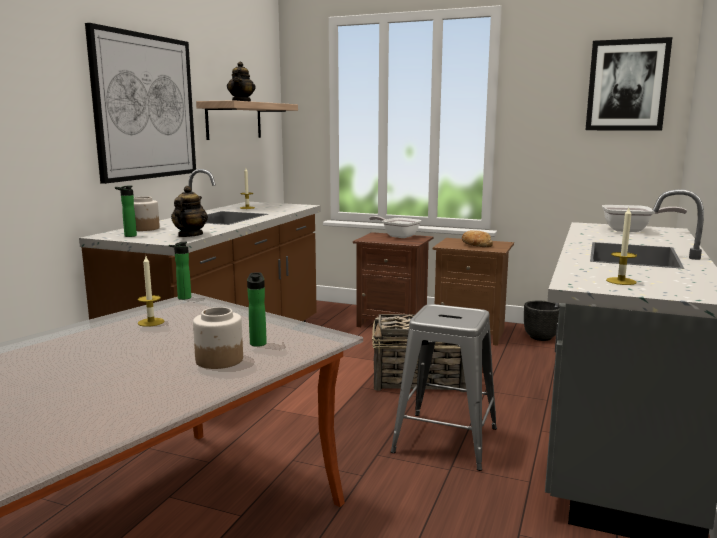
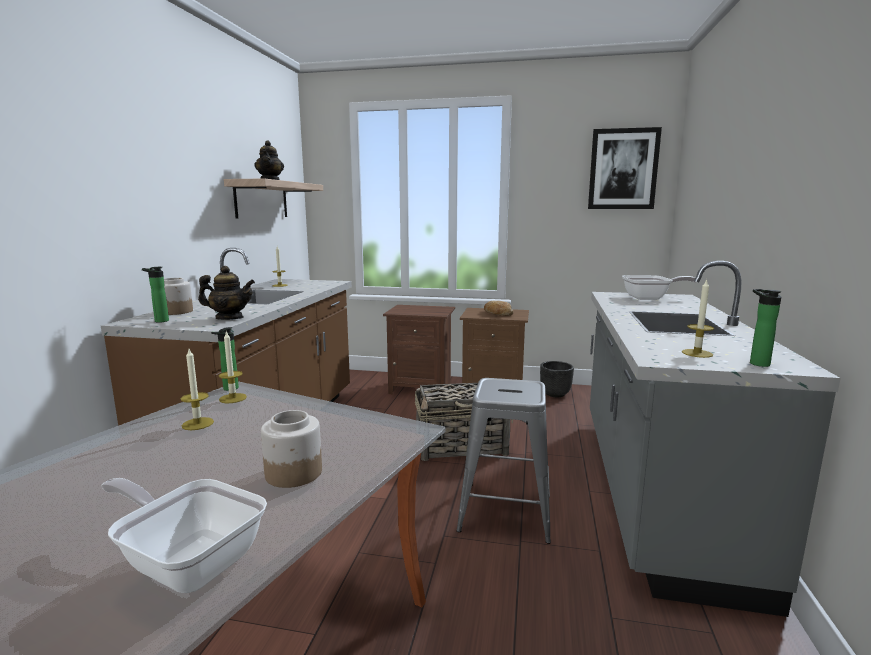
camera: 10 degrees left, 0 degrees up
(145, 107) = (170, 183): picture -> none
(184, 305) = (233, 398): none -> candle
(190, 235) = (229, 318): teapot -> teapot turned 90 degrees clockwise
(258, 343) = (332, 443): bottle -> bottle (757, 363)
(398, 236) = (423, 307): frying pan -> frying pan (188, 561)

